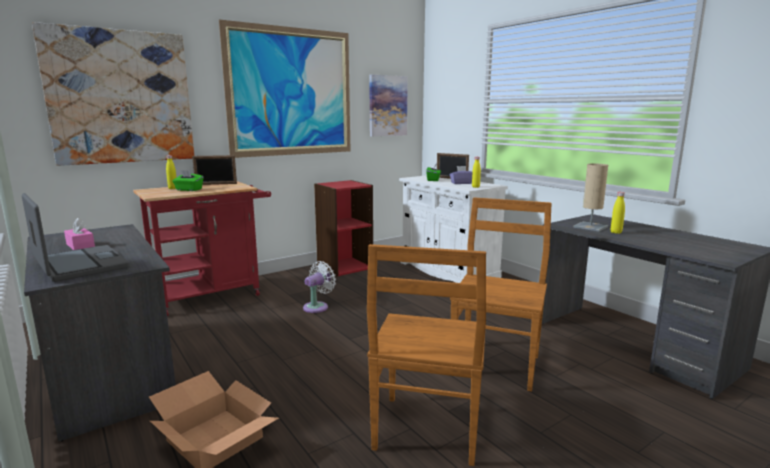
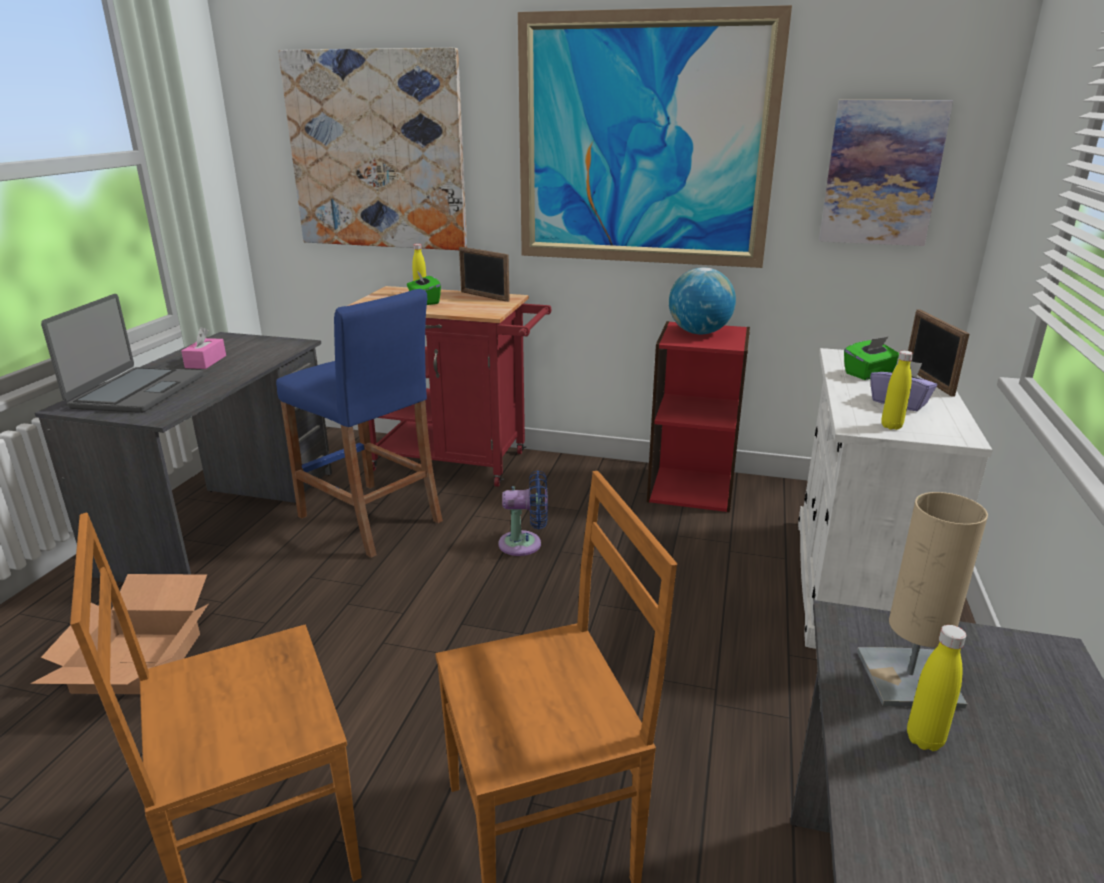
camera: 50 degrees right, 10 degrees up
(216, 331) = (370, 519): none -> blue stool
(317, 306) = (525, 544): white fan -> blue fan
(339, 184) = (699, 333): none -> globe

